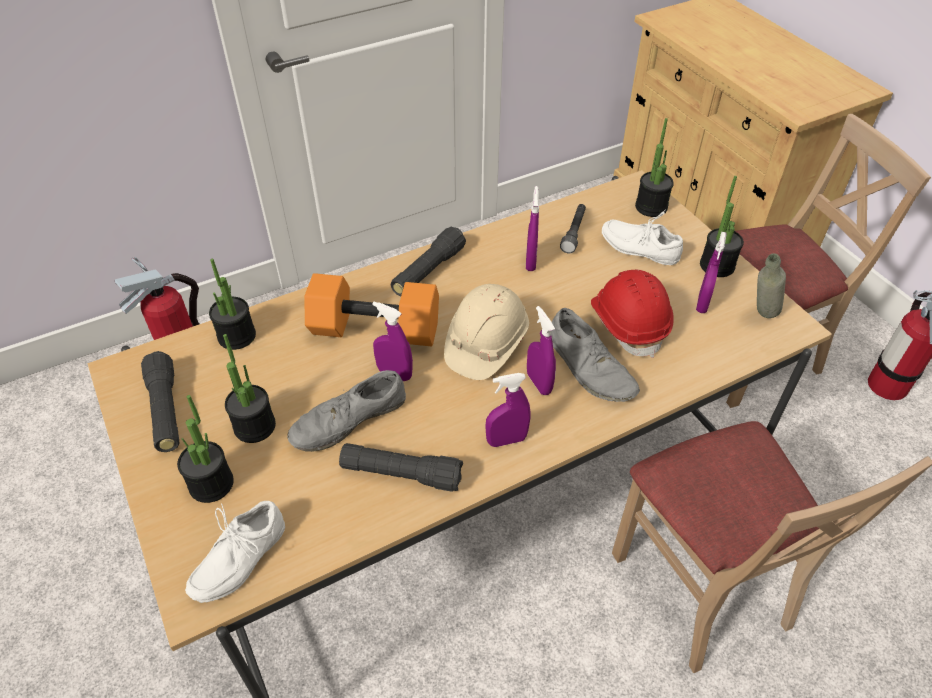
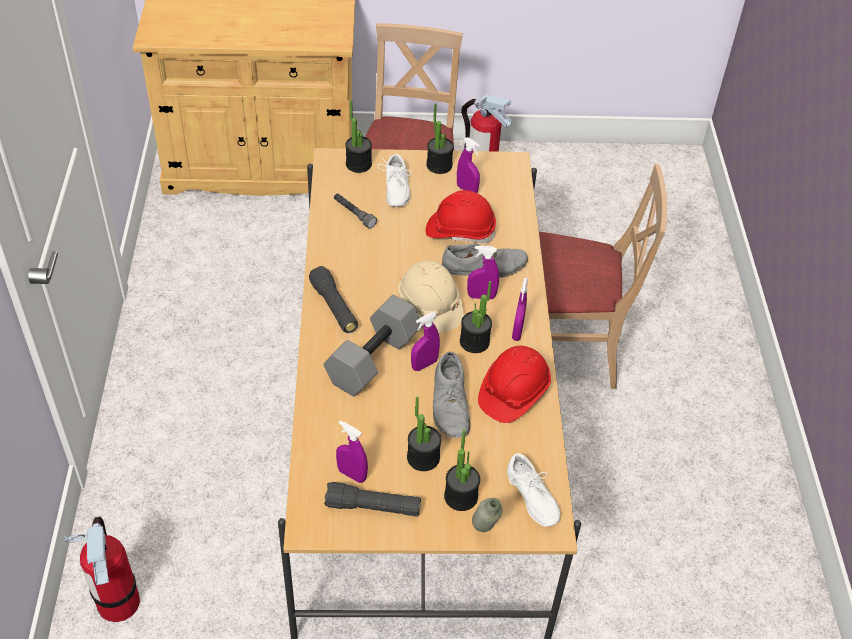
camera: 65 degrees left, 0 degrees up
(237, 336) = (322, 443): potted plant -> potted plant (474, 342)
(373, 330) = (374, 360): orange dumbbell -> grey dumbbell
(401, 474) = (513, 393): black flashlight -> red hard hat
(530, 261) = (366, 249): purple spray bottle -> purple spray bottle (352, 474)
(640, 247) = (394, 190): white shoe -> white shoe turned 60 degrees counterclockwise
(759, 317) = (496, 172): grey bottle -> grey bottle (484, 534)

